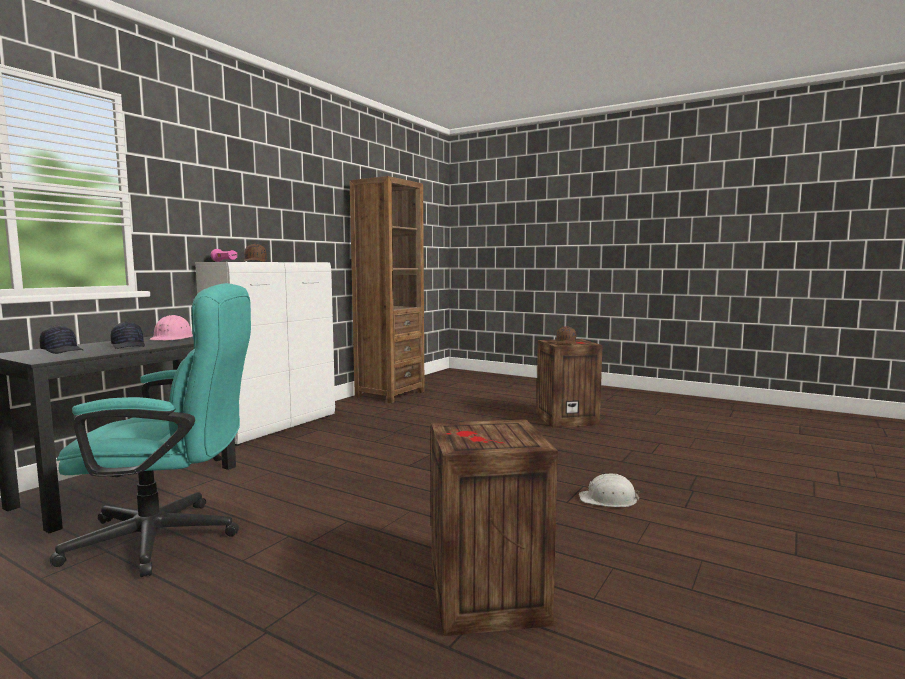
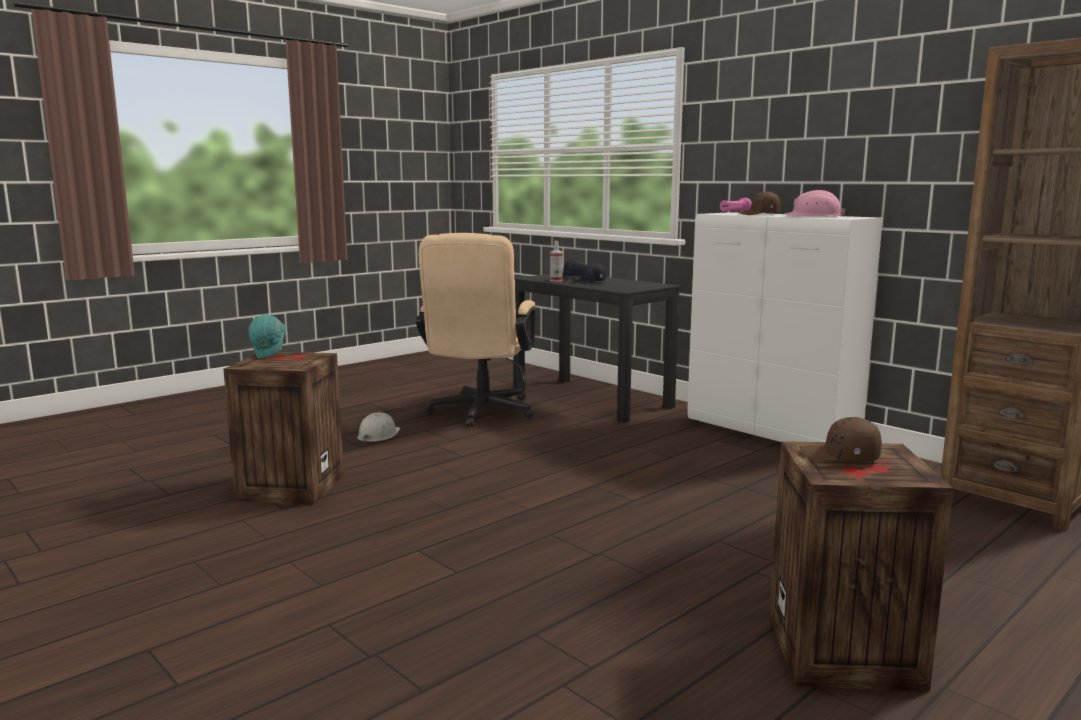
camera: 105 degrees right, 5 degrees up
(97, 352) = (556, 280): none -> spray bottle
(169, 538) = (480, 414): turquoise office chair -> beige office chair
(172, 338) = (635, 285): pink hard hat -> pink hard hat (813, 216)
(467, 445) = (270, 355): none -> turquoise hard hat
(608, 499) = (400, 577): white hard hat -> white hard hat (378, 435)

